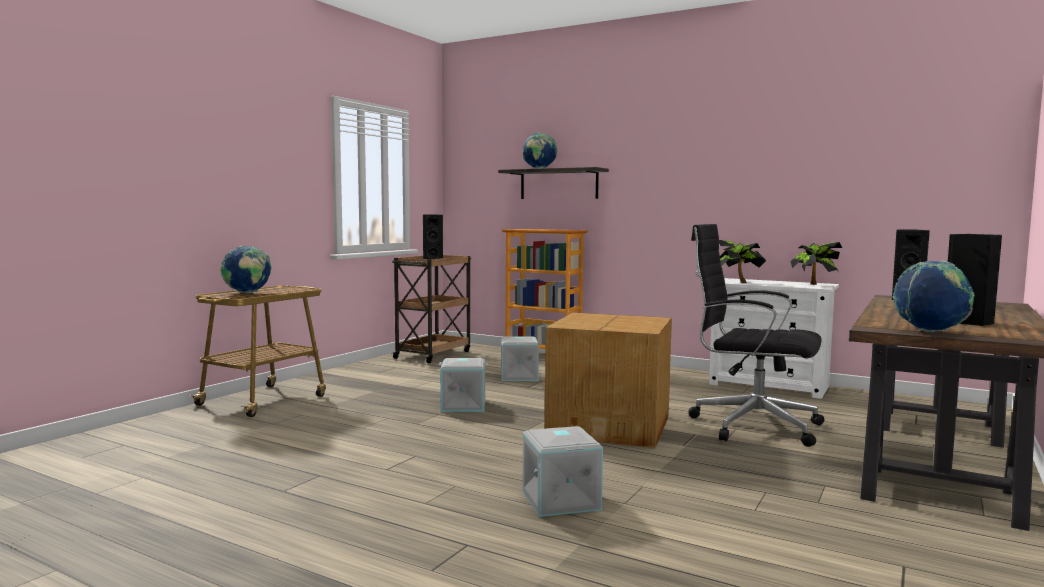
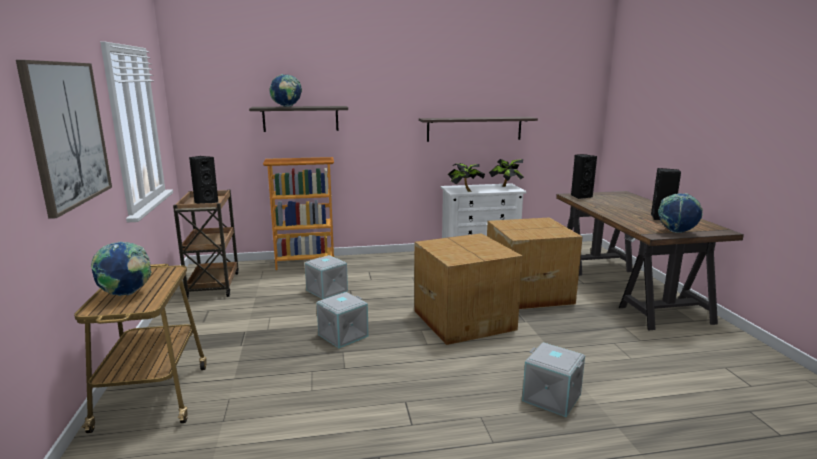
camera: 40 degrees left, 10 degrees up
(254, 160) = (68, 134): none -> picture
(751, 425) = (526, 292): black office chair -> cardboard box
(778, 199) = (474, 129): none -> shelf

